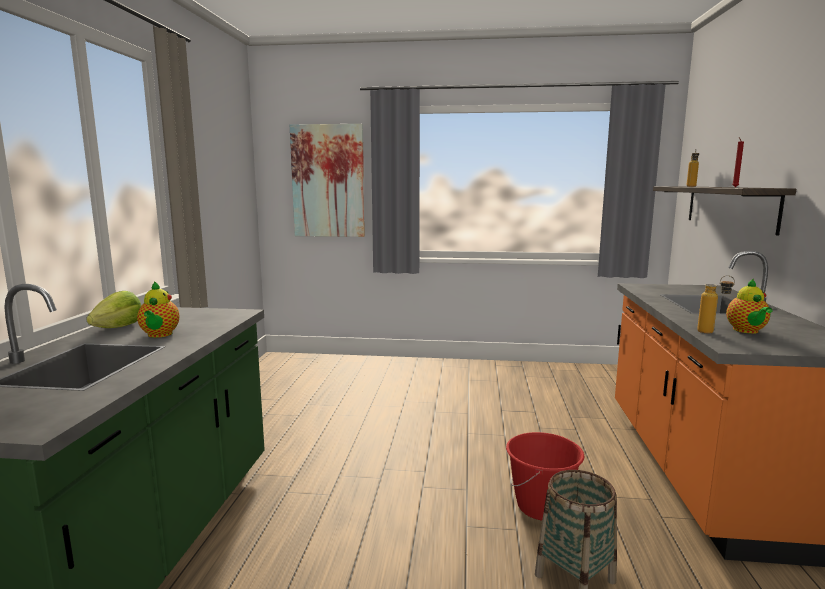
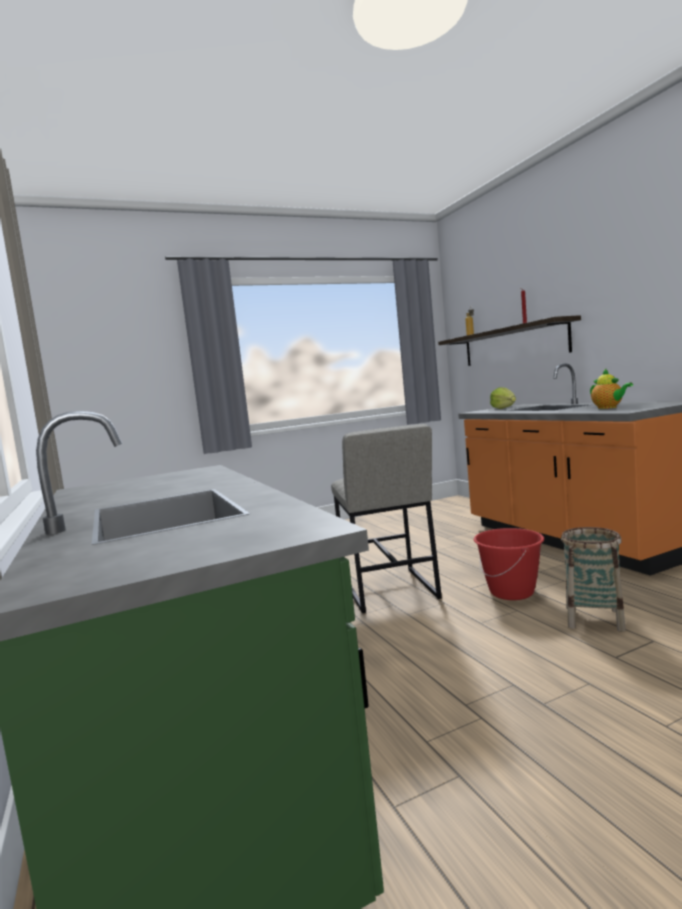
camera: 30 degrees left, 5 degrees down
(118, 328) = (93, 498): lettuce -> lettuce (504, 408)
(159, 335) = (173, 489): teapot -> none
(328, 181) = (134, 360): picture -> none
(441, 455) = (390, 590): none -> grey chair
(712, 332) = (595, 411): bottle -> none

